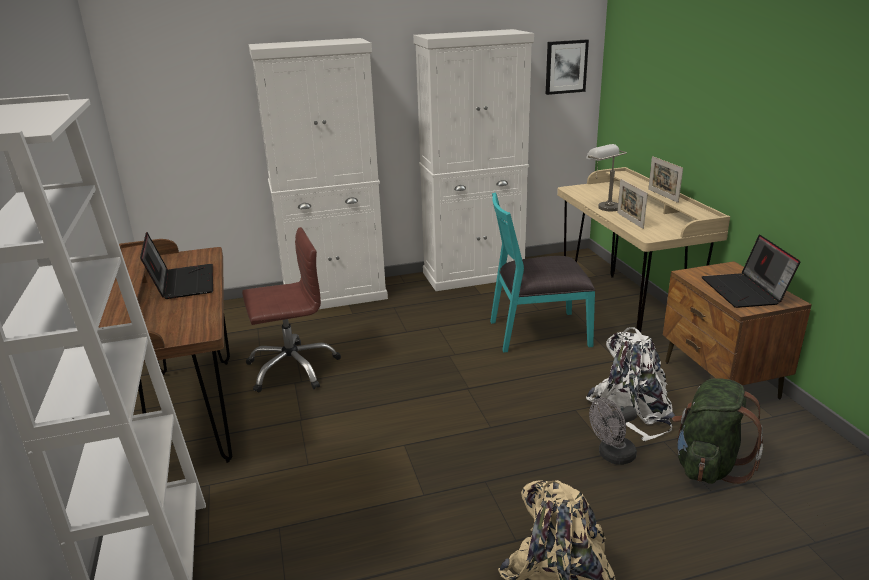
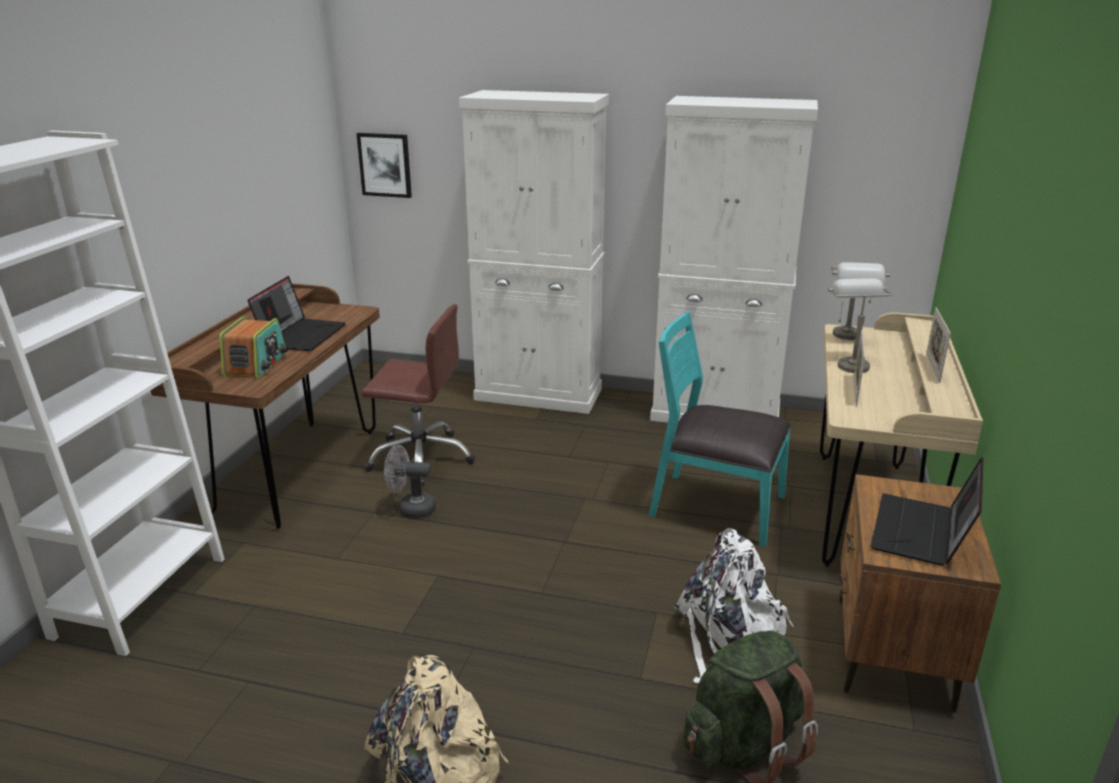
camera: 30 degrees right, 0 degrees up
(175, 315) = (256, 364): none -> radio
(566, 67) = (896, 159): picture -> picture (385, 165)
(583, 192) = (849, 338): none -> grey table lamp
(612, 456) = (638, 682): grey fan -> grey fan (411, 509)

